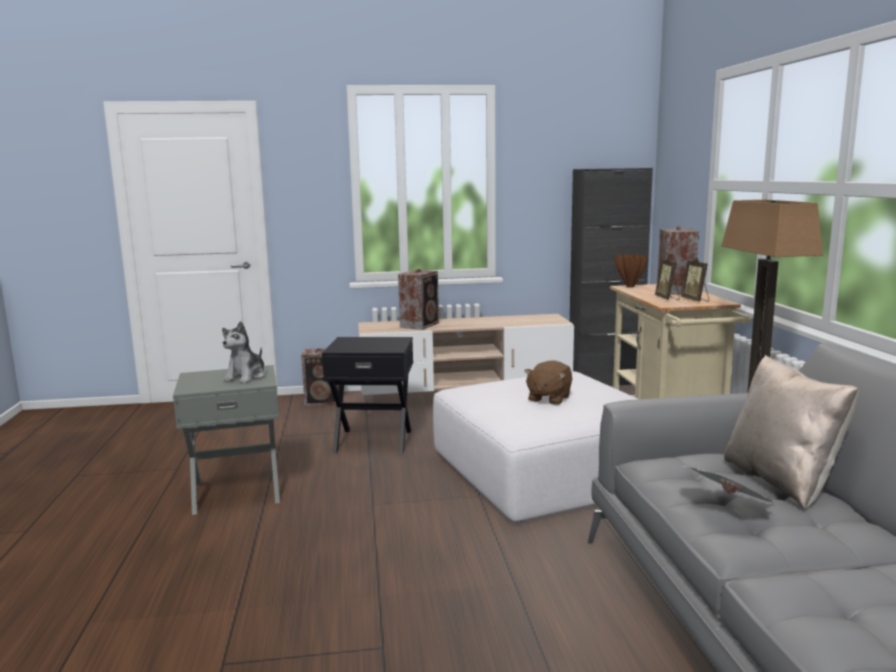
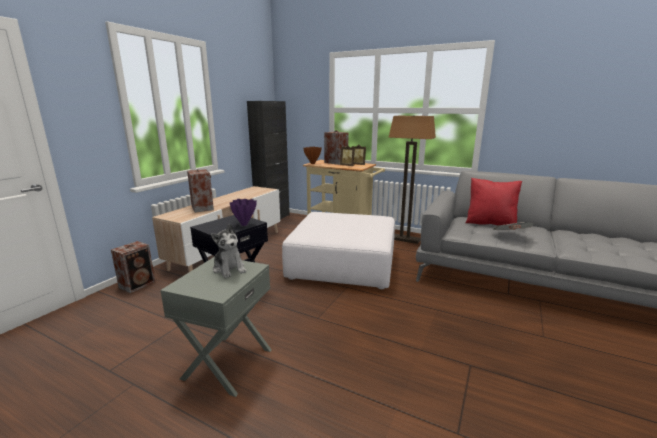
camera: 55 degrees left, 5 degrees up
(377, 348) = (244, 225): none -> purple vase
(548, 398) = (348, 225): brown plush toy -> none
(781, 481) = (490, 223): beige pillow -> red pillow

